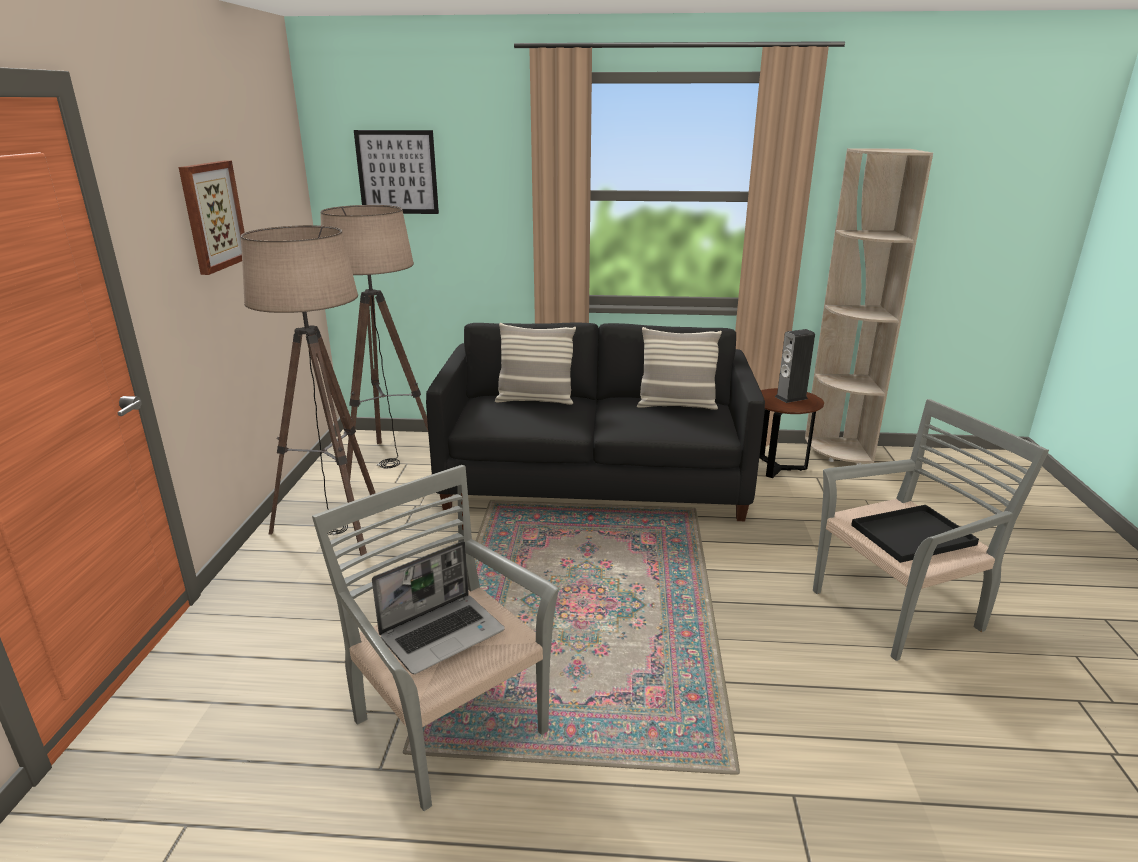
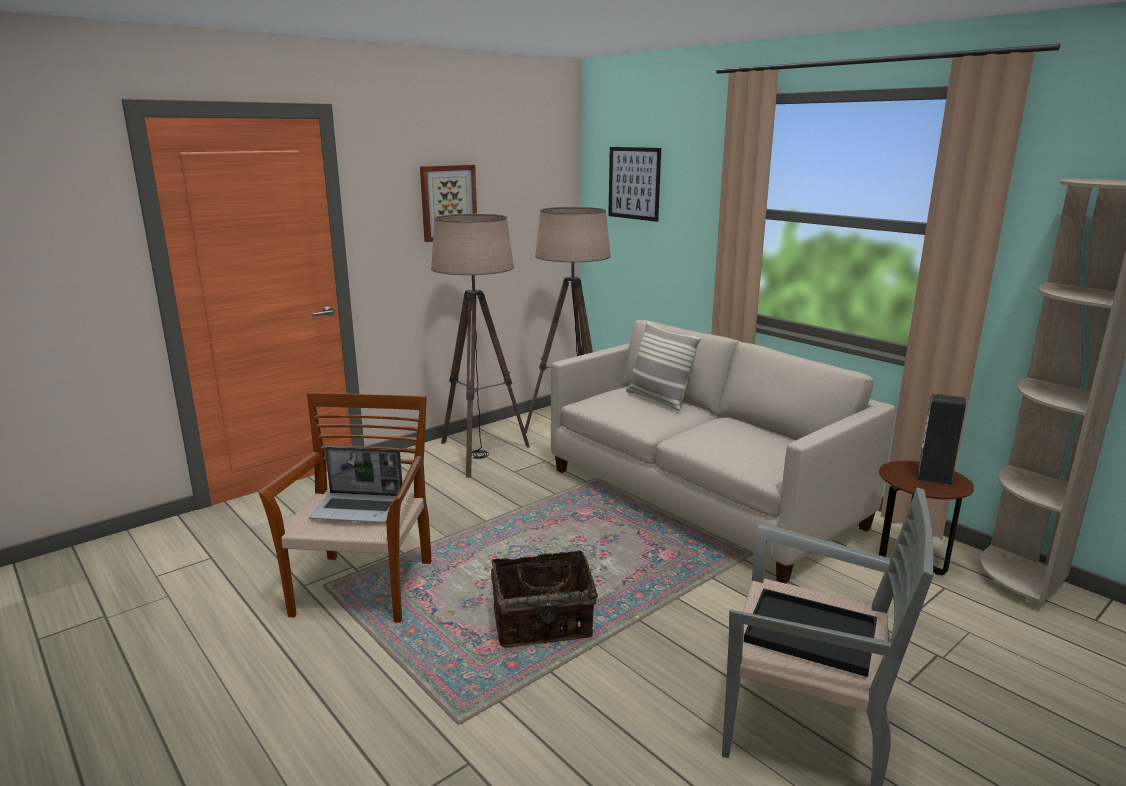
camera: 45 degrees right, 5 degrees down
(450, 724) = (364, 586): grey armchair -> brown armchair
(595, 481) = (701, 497): black sofa -> beige sofa
(656, 649) = (543, 624): none -> basket
(676, 405) = (773, 441): pillow -> none

